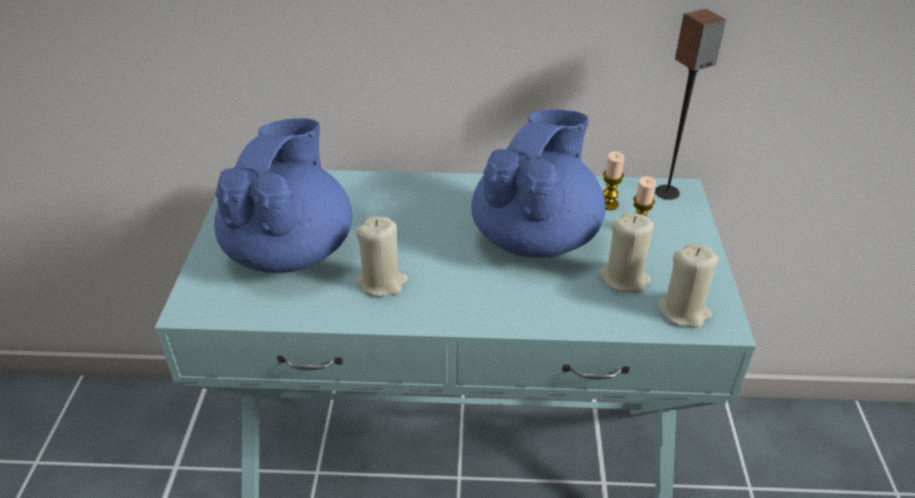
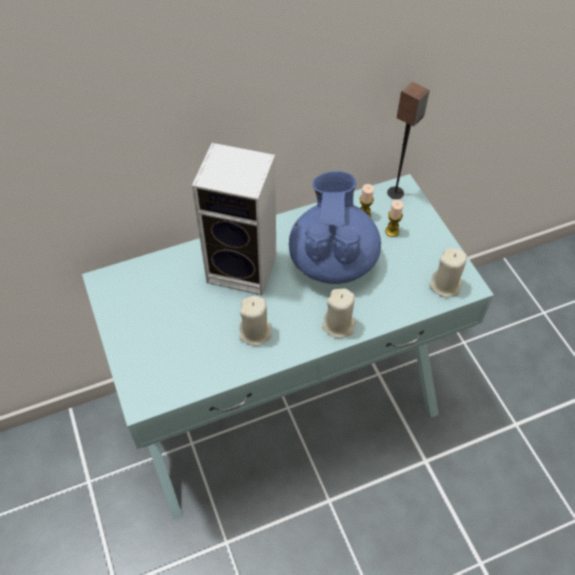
camera: 25 degrees left, 15 degrees up
(291, 250) = (178, 330): blue teapot -> none
(417, 213) = (245, 267): none -> speaker
(624, 278) = (401, 273): beige candle -> beige candle (339, 325)

